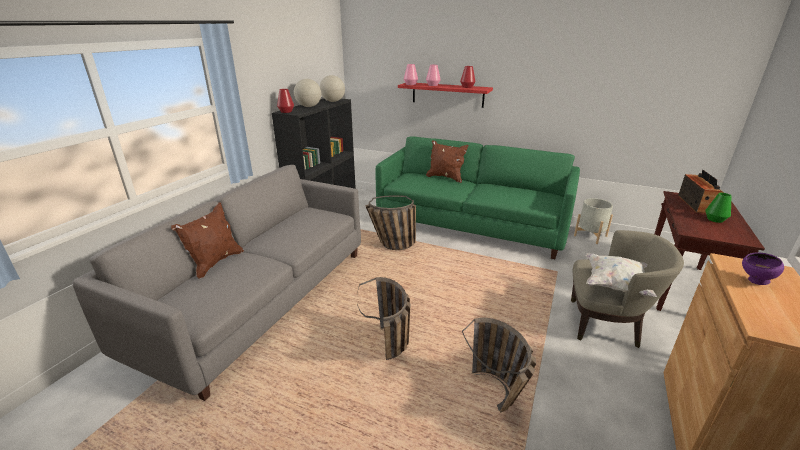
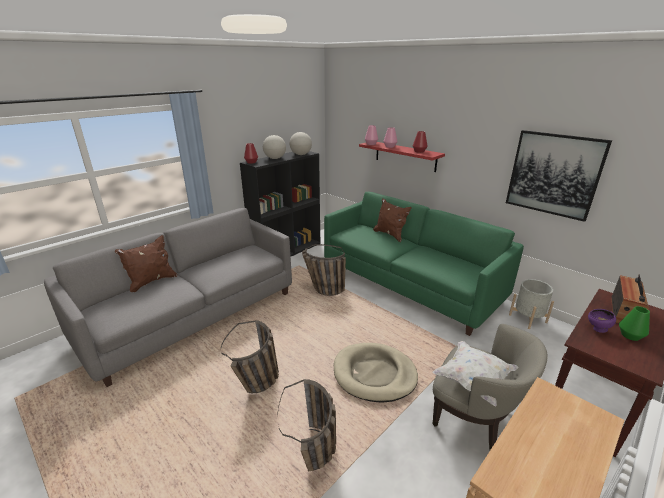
camera: 20 degrees right, 0 degrees up
(497, 310) = (374, 374): none -> beige dog bed
(603, 96) = (553, 174): none -> picture
(755, 281) = (552, 424): purple bowl -> purple bowl (597, 329)

